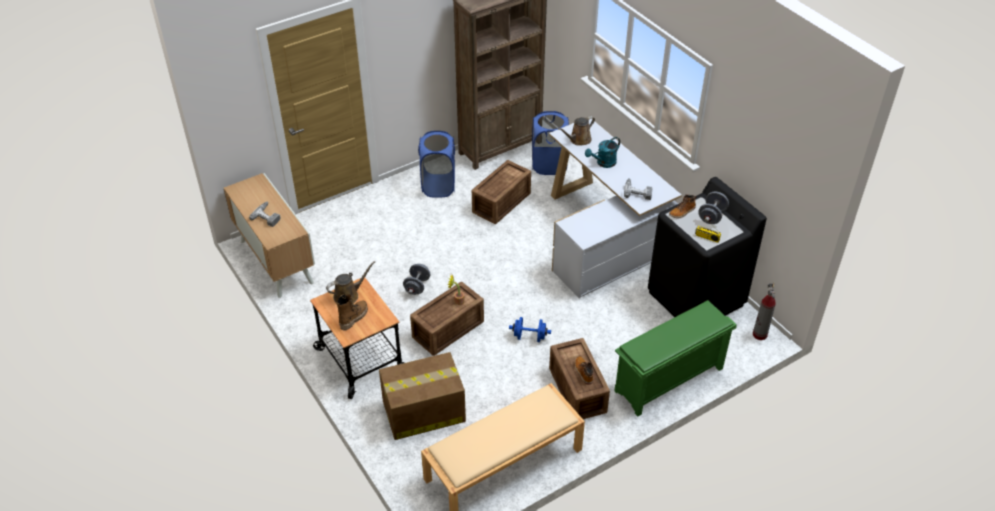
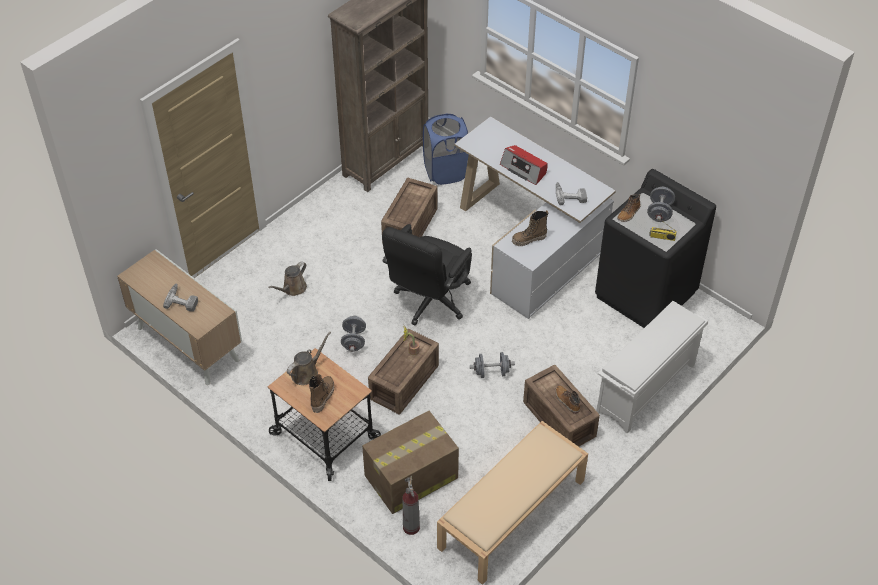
camera: 15 degrees left, 5 degrees up
(438, 186) = (334, 219): blue laundry basket -> none
(494, 268) = (429, 303): none -> black office chair
(529, 337) = (491, 372): blue dumbbell -> grey dumbbell
(578, 140) = (489, 147): brown watering can -> brown watering can (293, 289)
(589, 223) = (529, 240): none -> boot
(603, 163) = (524, 169): turquoise watering can -> radio
(668, 381) = (645, 389): green shoe rack -> white shoe rack
(759, 335) = (719, 321): fire extinguisher -> fire extinguisher (411, 527)

